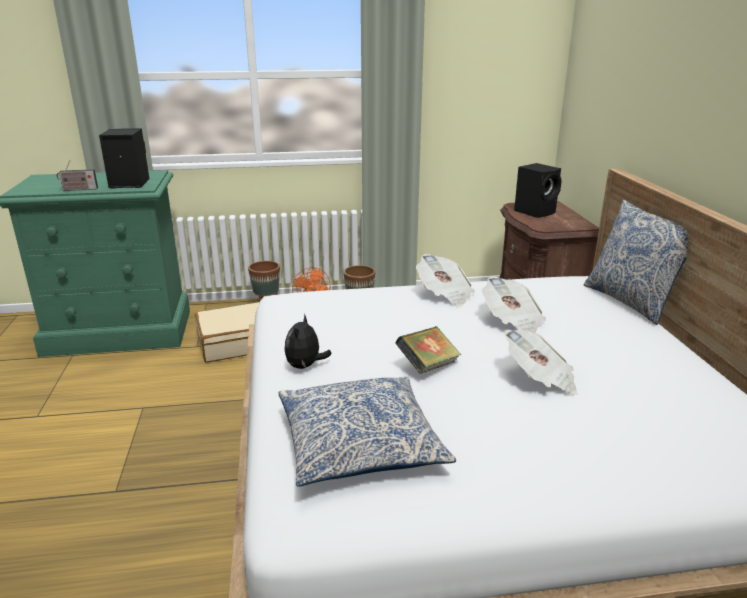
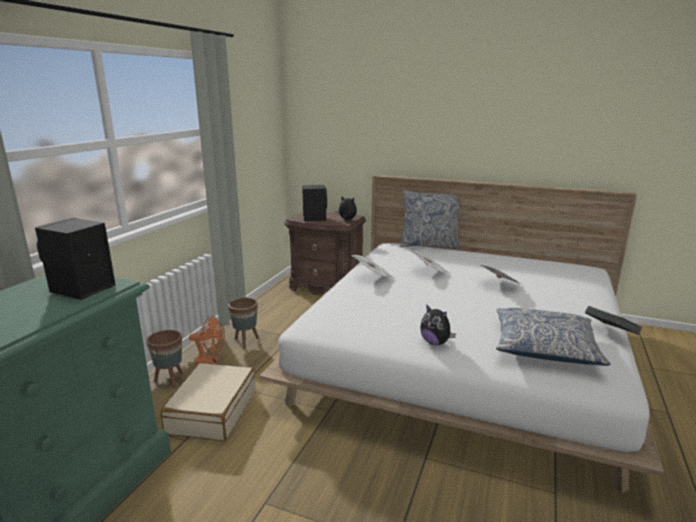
camera: 60 degrees left, 5 degrees down
(78, 189) = (45, 316): radio -> none
(428, 366) = (466, 306): book -> book (610, 332)
(563, 225) = (347, 220): none -> plush toy

